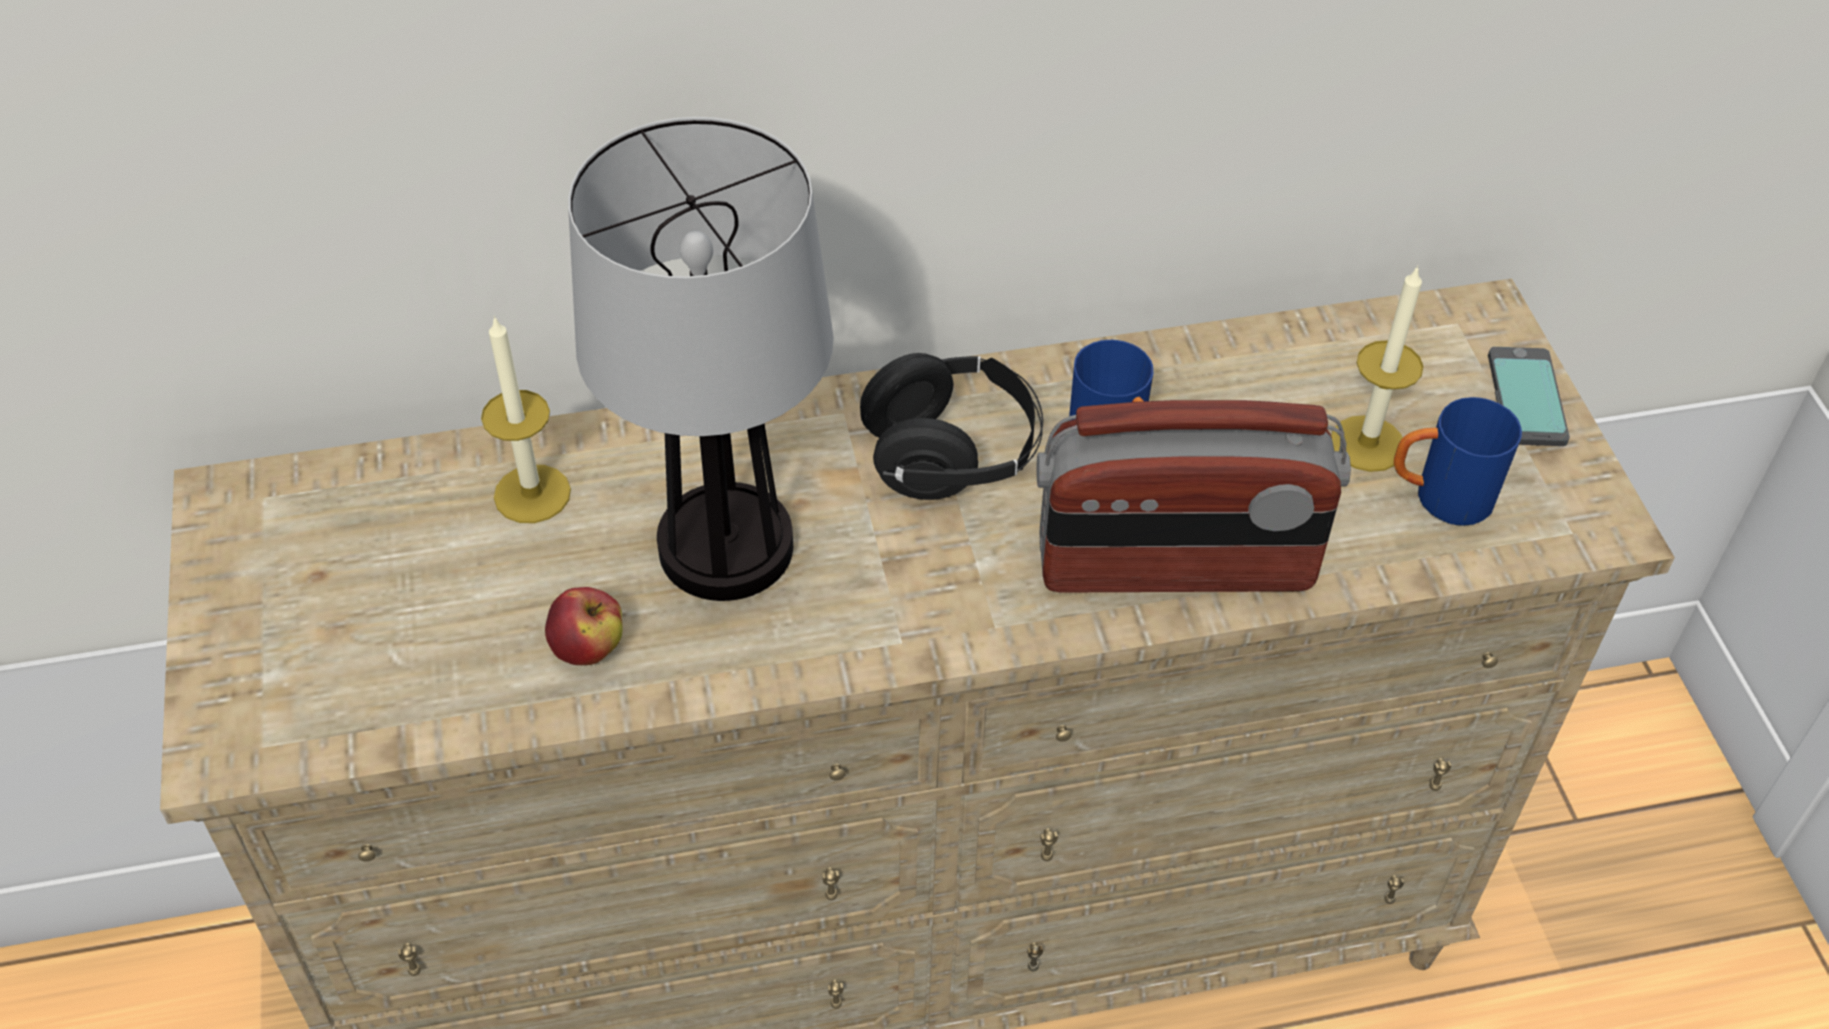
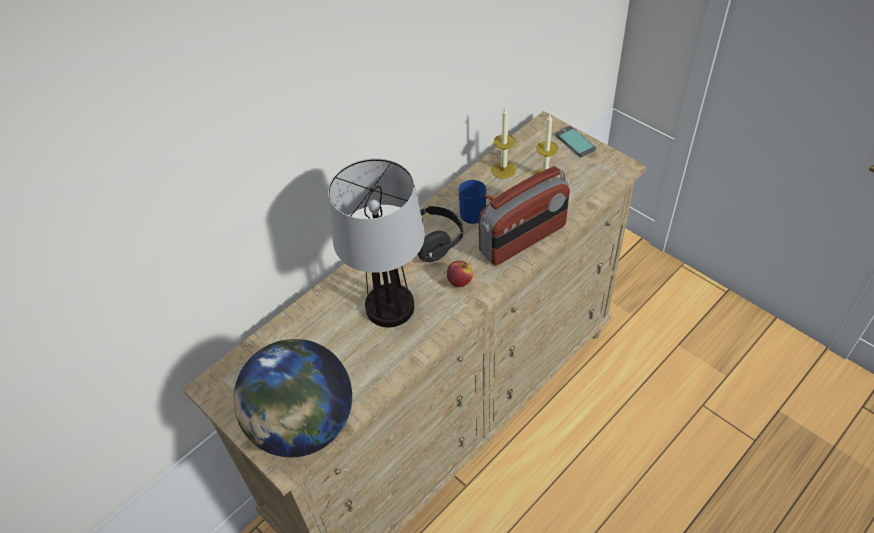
camera: 30 degrees left, 0 degrees up
(322, 697) = (303, 426): none -> globe
(532, 494) = (314, 326): candle -> candle (503, 170)
(589, 649) = (375, 361): apple -> apple (460, 281)
(1439, 497) = (575, 181): blue mug -> none

